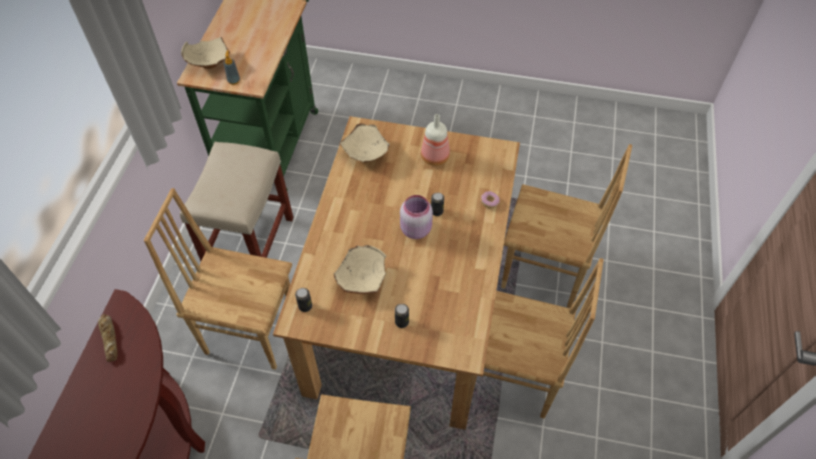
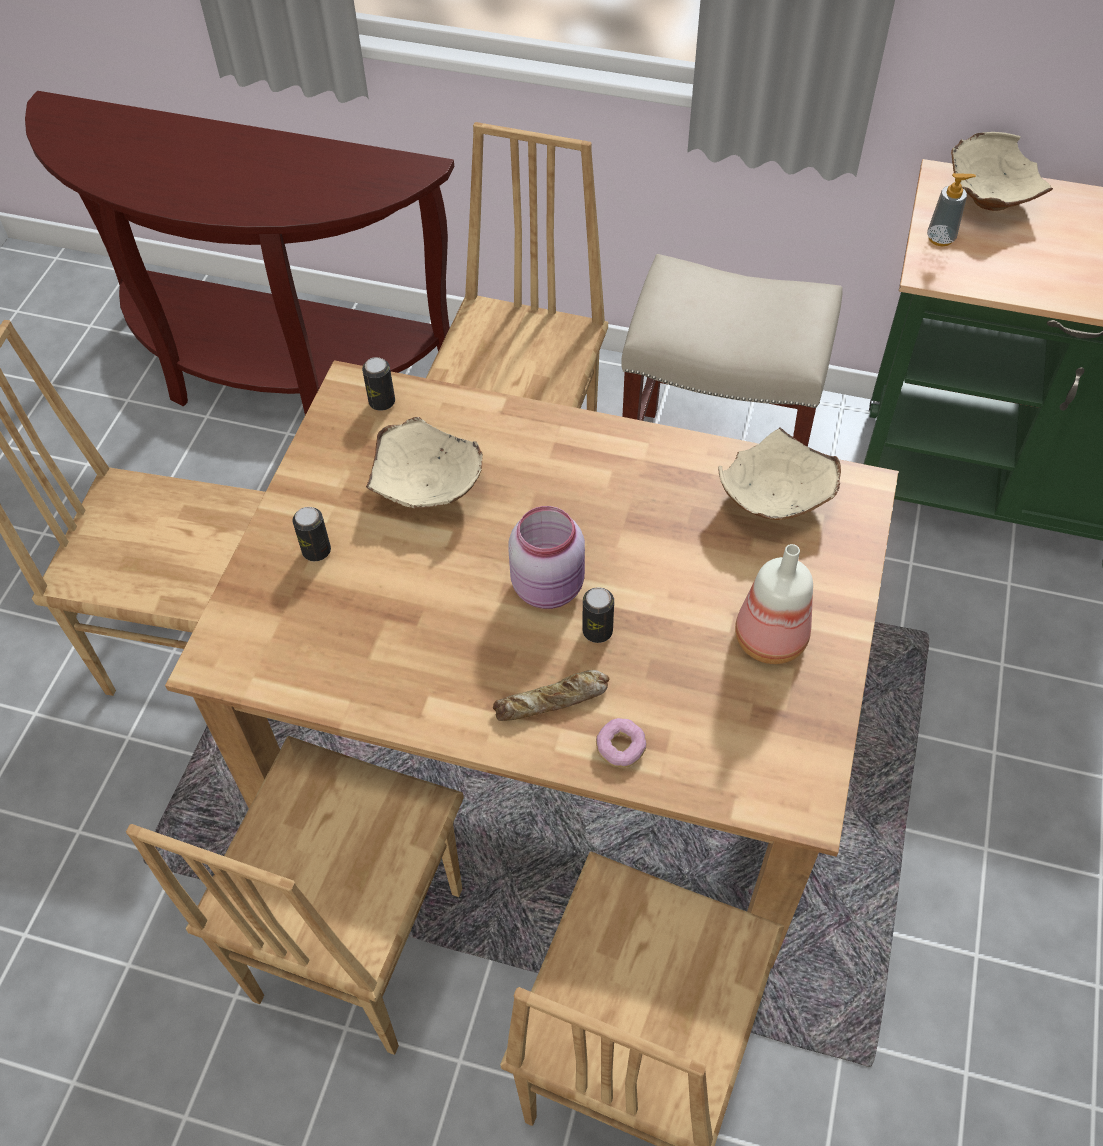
camera: 95 degrees right, 0 degrees up
(110, 339) = (359, 165): bread -> bread (552, 701)

